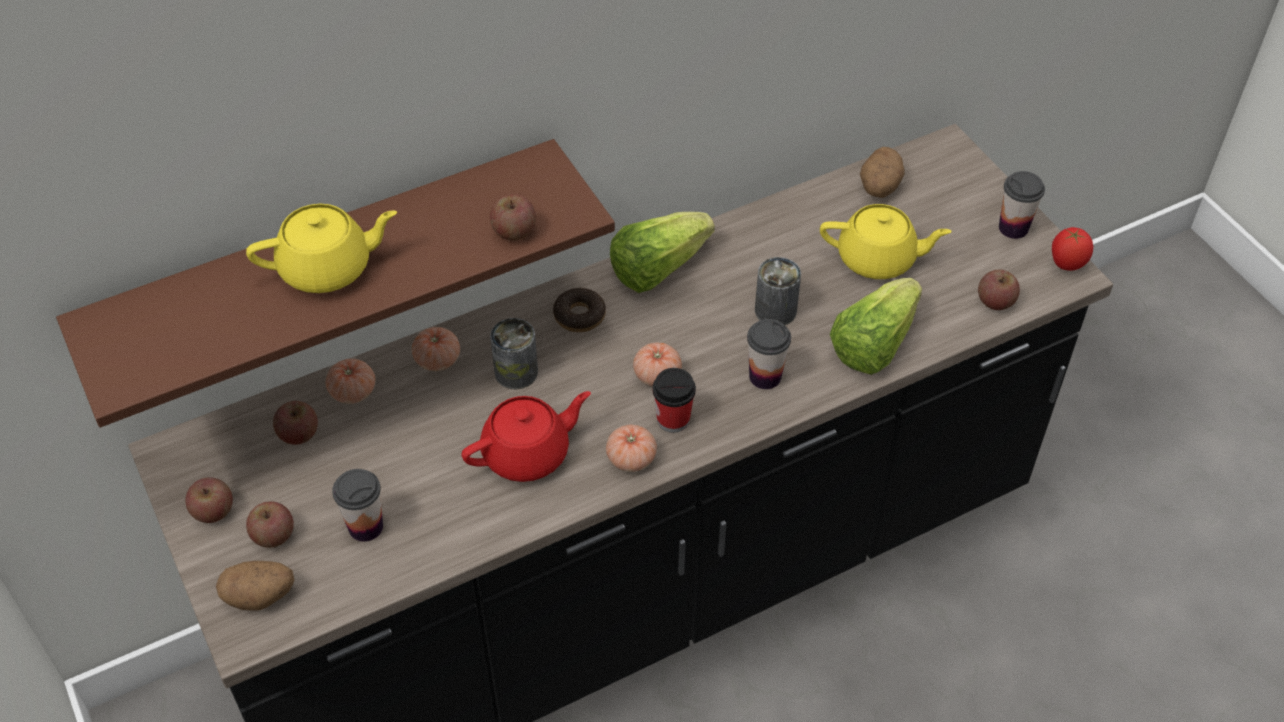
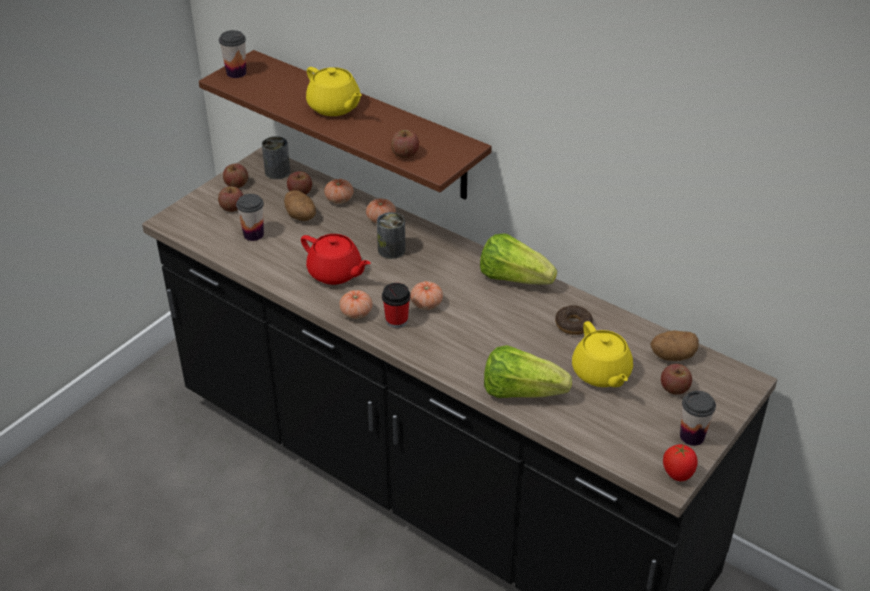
camera: 65 degrees right, 10 degrees down
(260, 596) = (194, 217): potato -> potato (301, 217)
(579, 316) = (451, 259): donut -> donut (573, 324)
(765, 376) = (457, 349): cup -> cup (236, 73)
(775, 310) = (517, 338): can -> can (277, 172)
(995, 301) = (608, 444): apple -> apple (674, 388)

